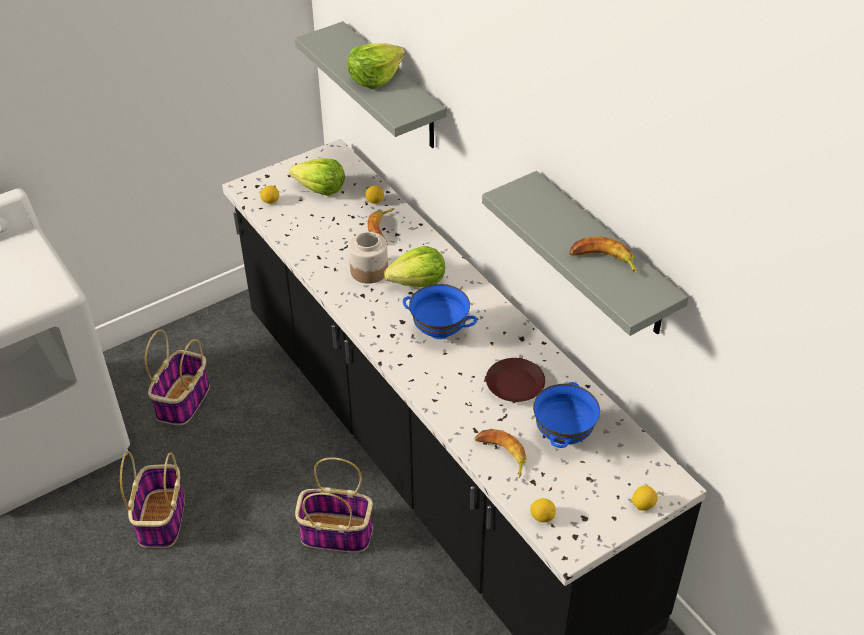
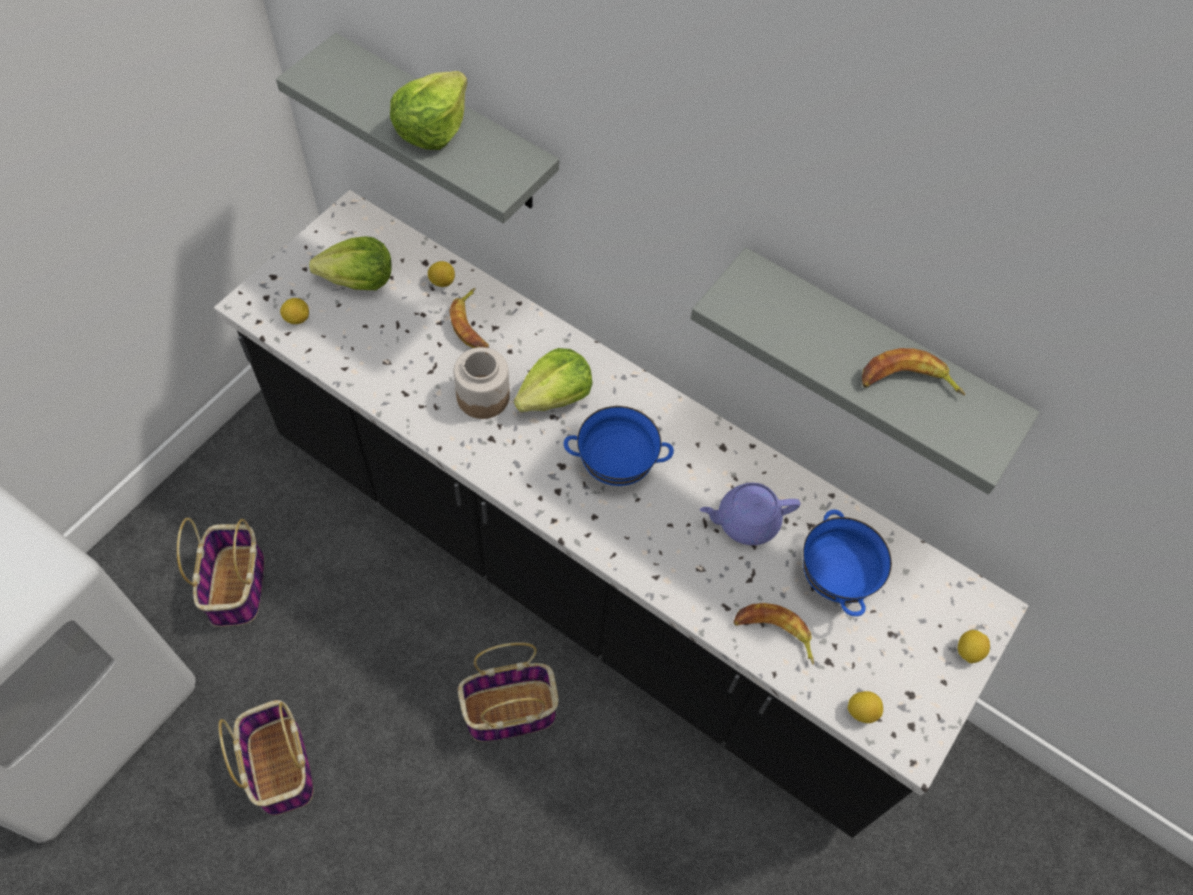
camera: 25 degrees left, 15 degrees up
(515, 385) = (745, 521): brown plate -> purple teapot

